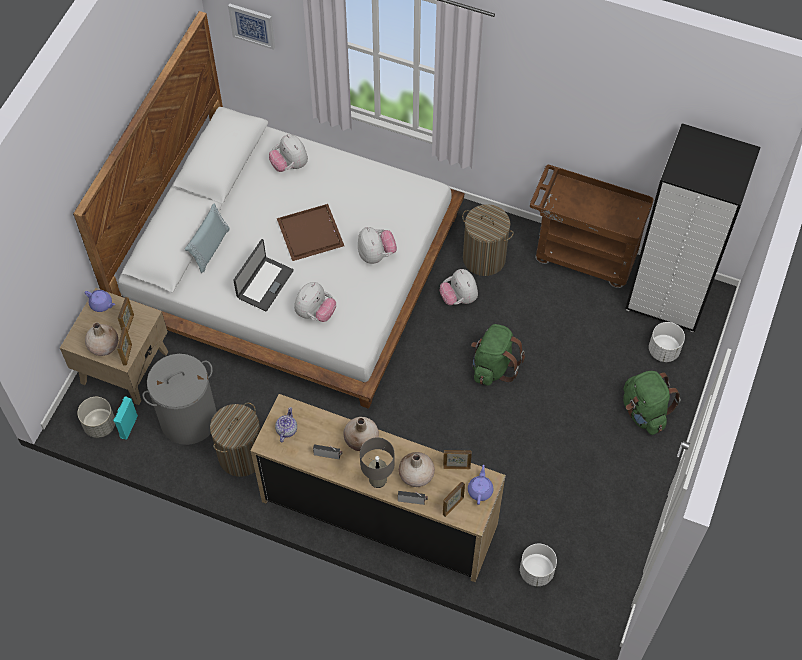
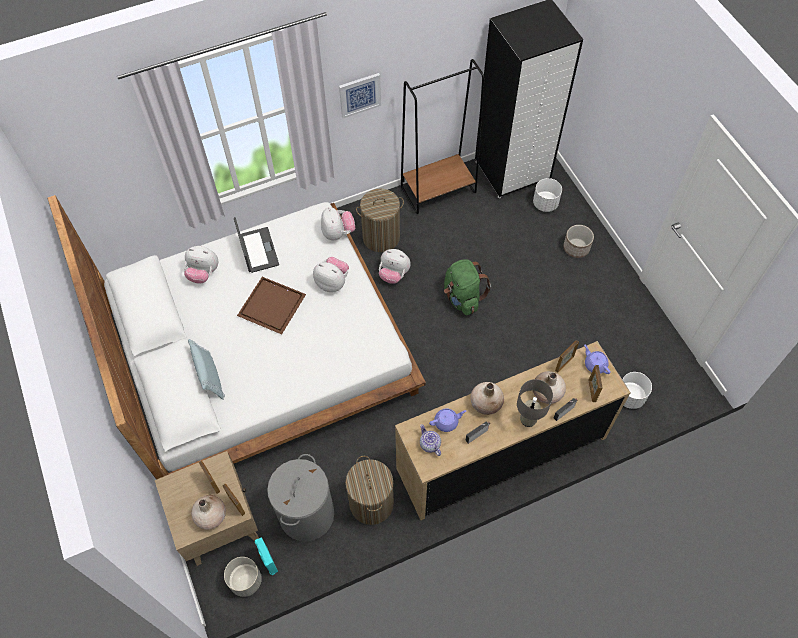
camera: 45 degrees left, 0 degrees up
(101, 304) = (174, 487): purple teapot -> purple teapot (447, 422)
(252, 25) = (97, 181): picture -> picture (360, 94)
(264, 284) = (278, 366): laptop -> laptop (258, 250)
(315, 313) = (336, 355): plush toy -> plush toy (338, 233)
(580, 259) = (438, 190): brown cart -> clothes rack
(644, 412) = (576, 248): green backpack -> planter

